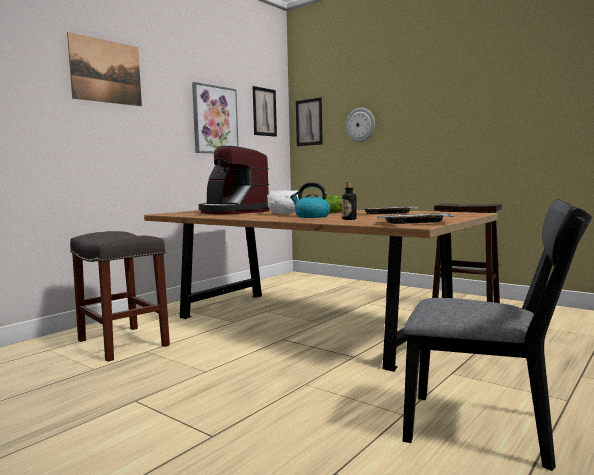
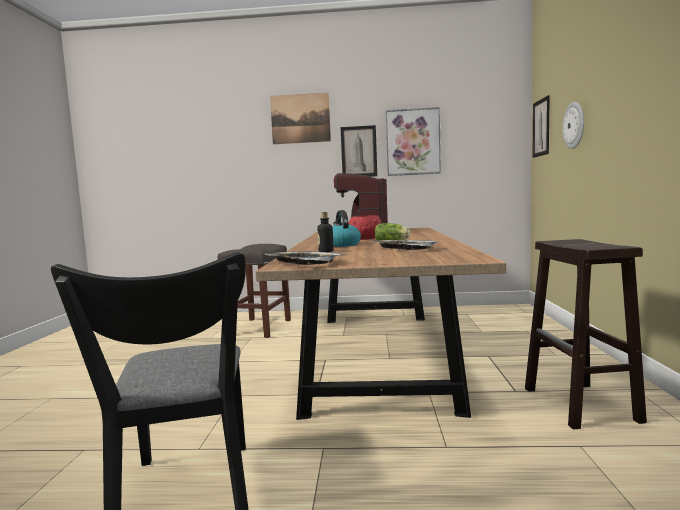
camera: 55 degrees right, 0 degrees up
(264, 112) = (486, 124): picture -> picture (359, 151)
(285, 213) = (365, 239): white bowl -> red bowl

